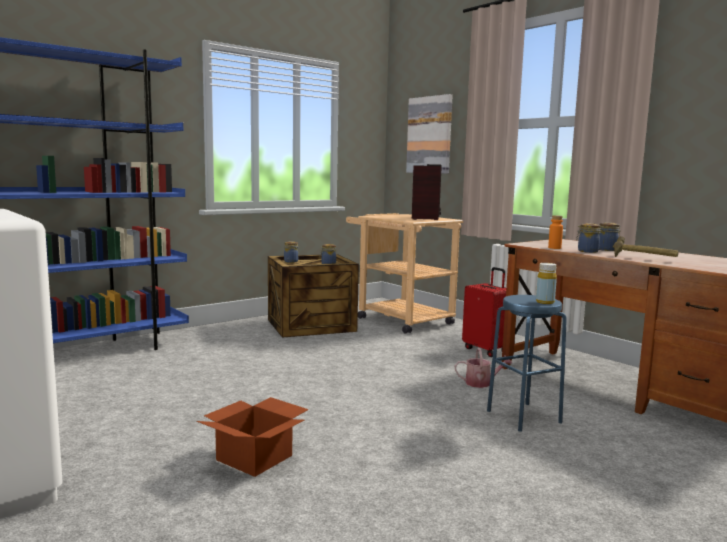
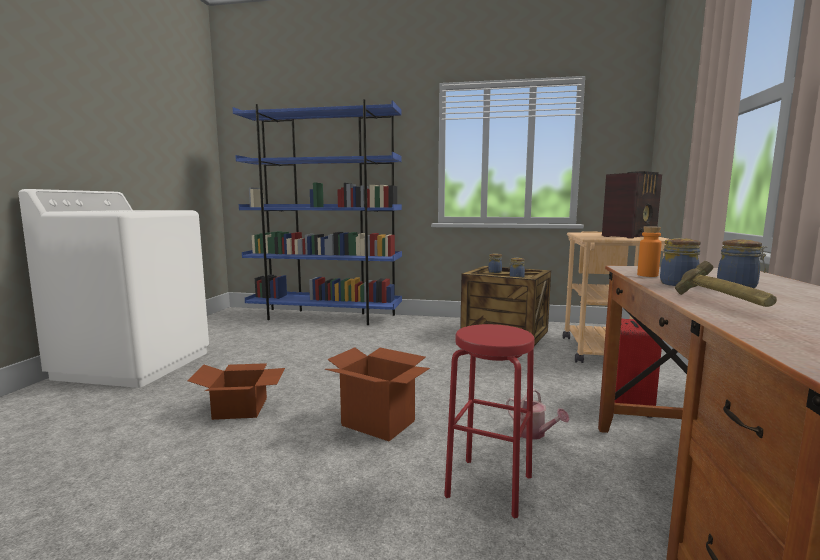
camera: 50 degrees right, 0 degrees up
(391, 416) = (378, 423): none -> cardboard box
(429, 135) = (679, 138): picture -> none
(523, 416) = (489, 486): blue stool -> red stool
(545, 302) = (496, 339): yellow bottle -> none

